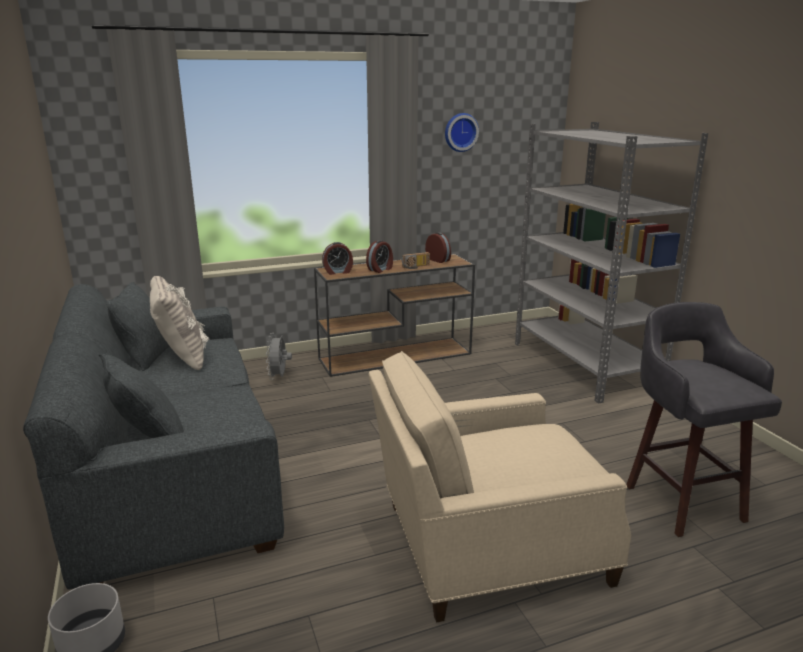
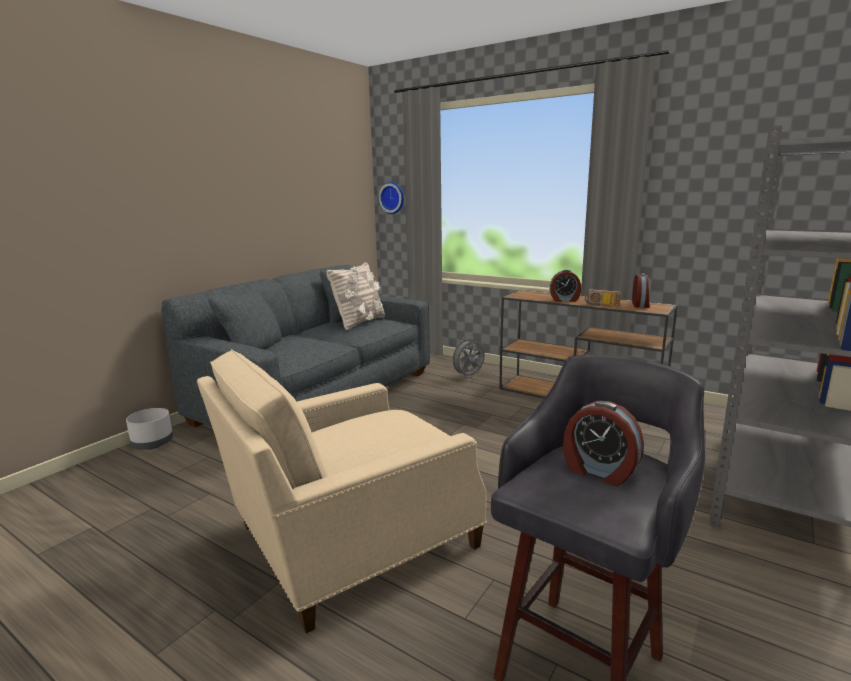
camera: 55 degrees right, 5 degrees down
(338, 272) = (527, 295): alarm clock -> alarm clock (599, 471)
(460, 132) = (715, 163): wall clock -> wall clock (393, 198)
(487, 544) = (350, 538): beige armchair -> beige armchair turned 75 degrees counterclockwise

